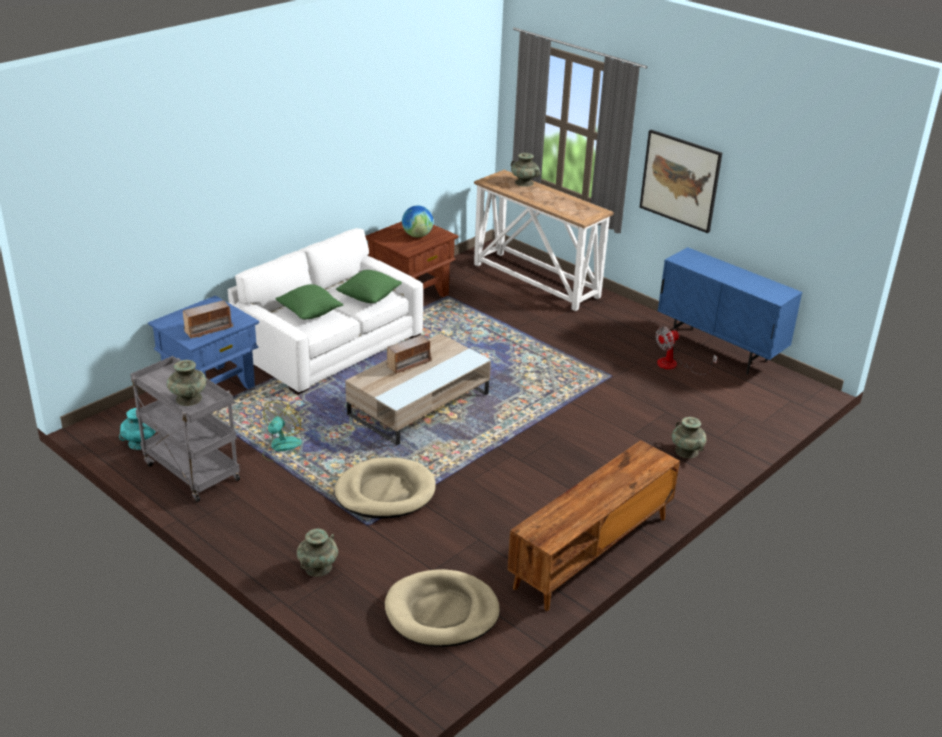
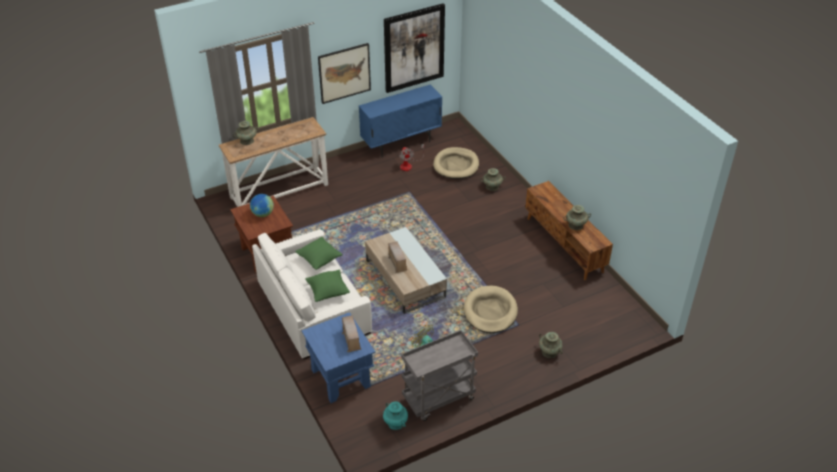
camera: 70 degrees left, 10 degrees up
(188, 399) = (451, 353): turquoise vase -> turquoise vase (576, 225)
(442, 612) = (597, 310): beige dog bed -> beige dog bed (456, 165)
(790, 208) = (414, 48): none -> picture

